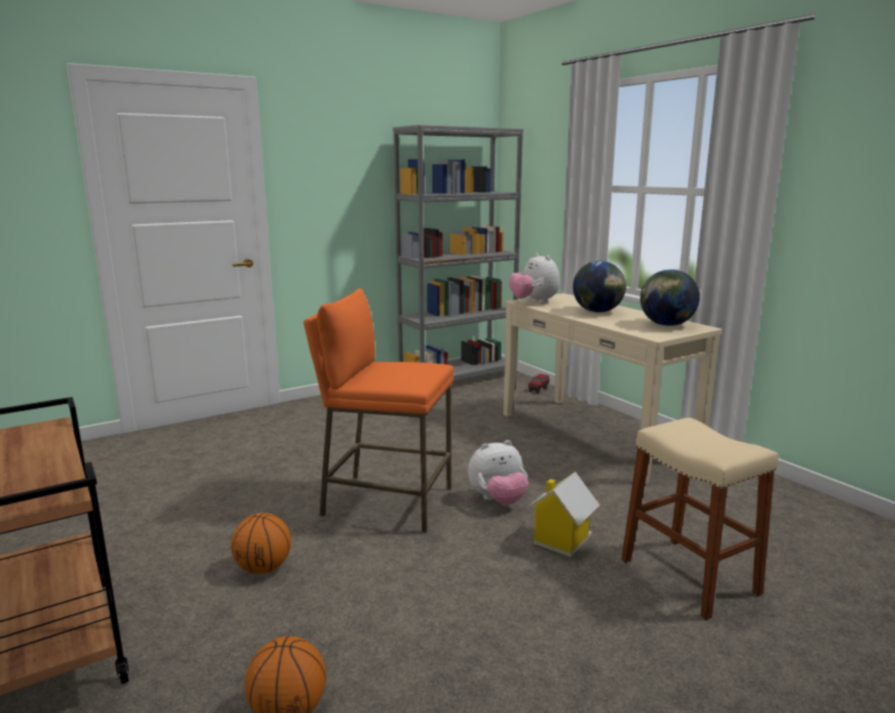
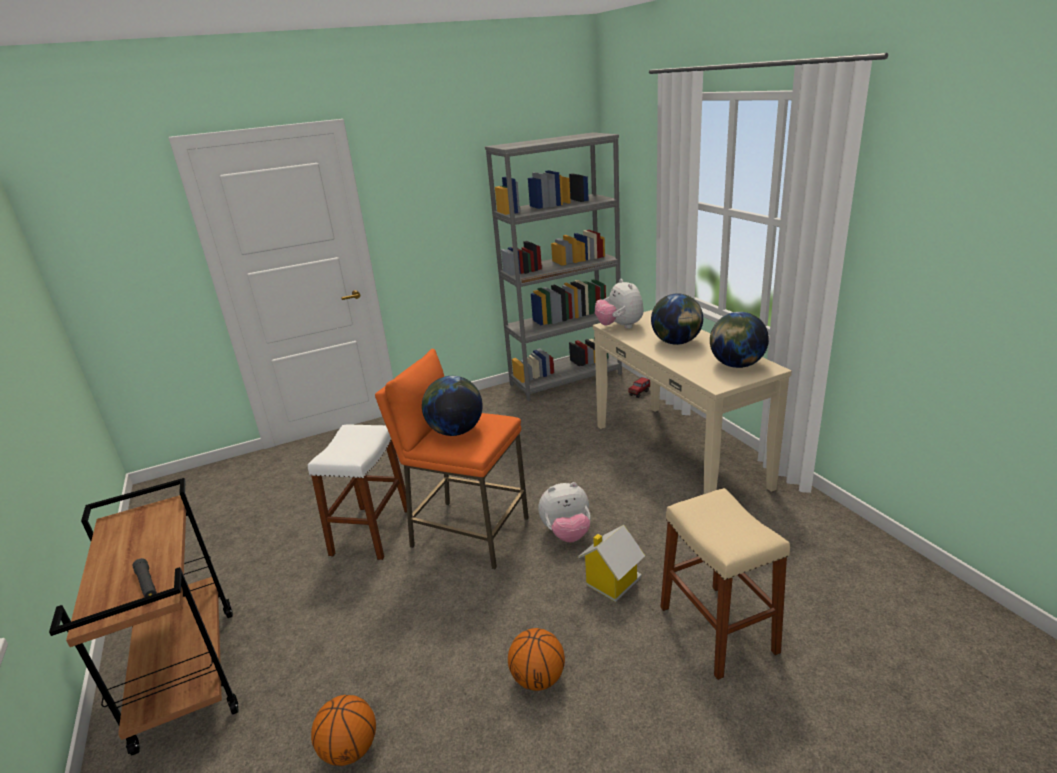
camera: 10 degrees right, 10 degrees up
(41, 486) = (147, 584): none -> black flashlight
(263, 568) = (354, 603): basketball -> basketball (538, 679)
(270, 503) = (371, 532): none -> white stool
(387, 372) = (455, 431): none -> globe

